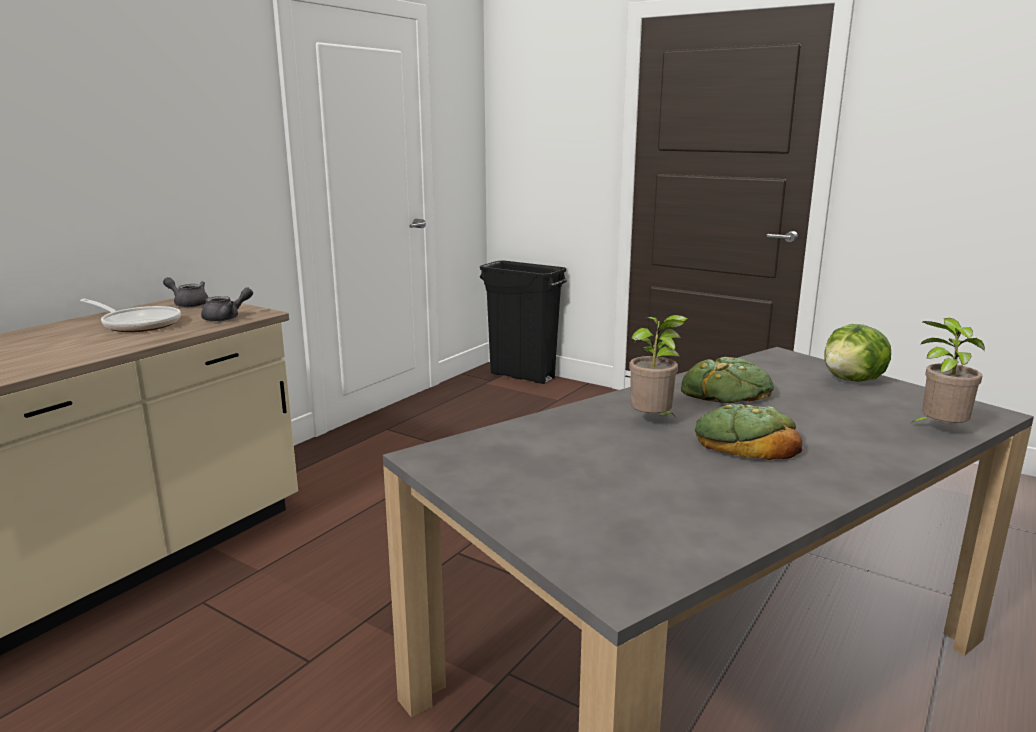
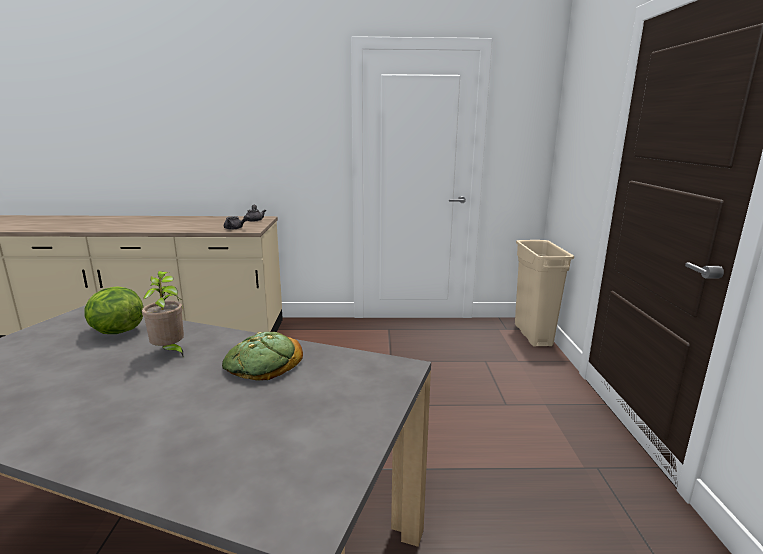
camera: 55 degrees right, 0 degrees up
(138, 324) = (211, 223): frying pan -> none
(521, 376) = (532, 335): black trash can -> beige trash can
(745, 441) = (139, 390): bread -> none
(853, 380) = (354, 415): lettuce -> lettuce (116, 332)
(938, 431) = (212, 487): potted plant -> none

